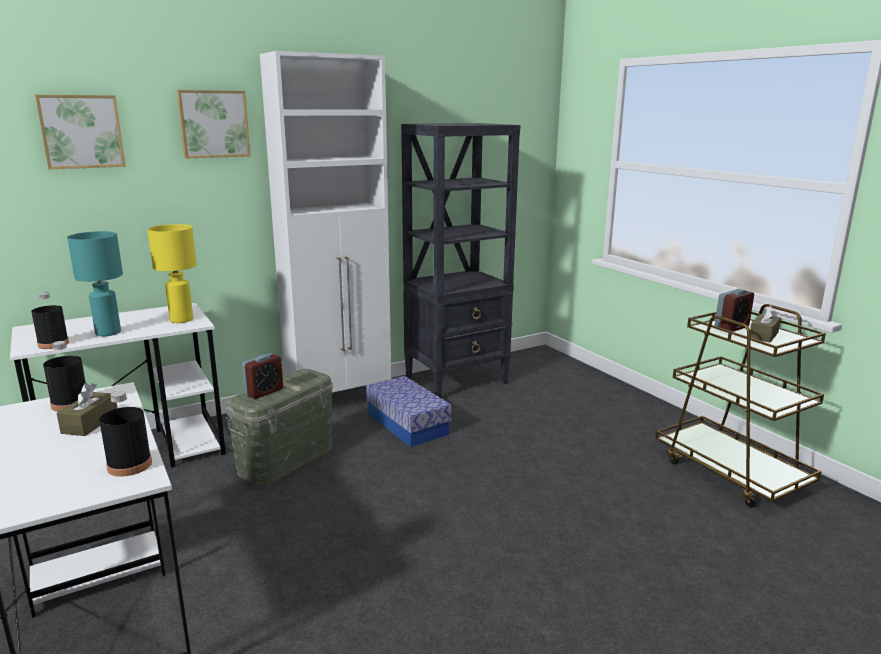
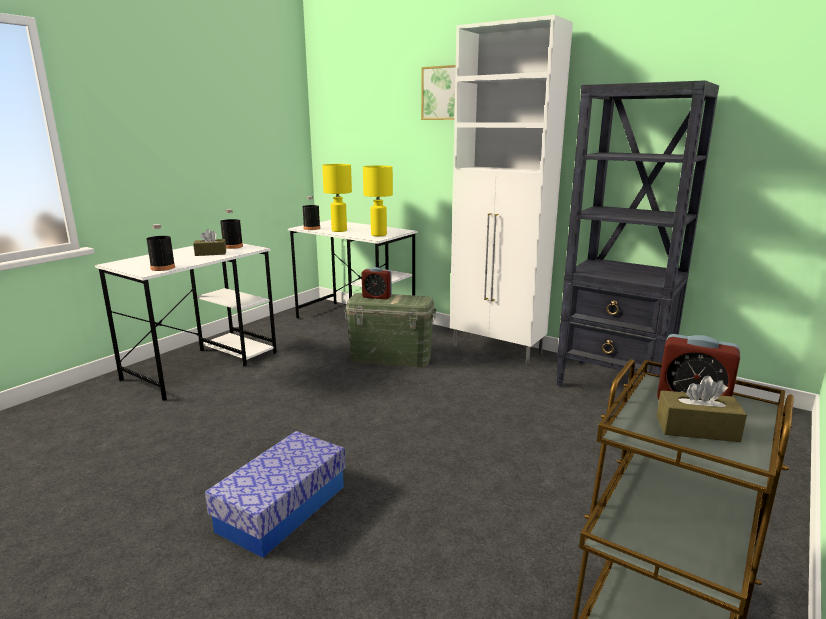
camera: 65 degrees right, 0 degrees up
(81, 131) = (372, 100): picture -> none
(109, 333) = (339, 230): turquoise table lamp -> yellow table lamp
(407, 424) = (494, 384): storage box -> storage box (282, 508)

